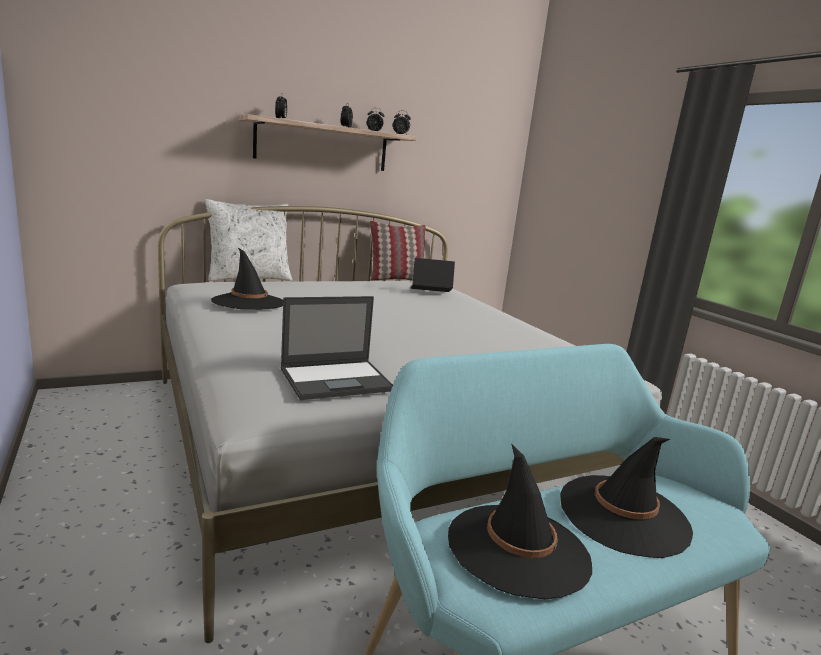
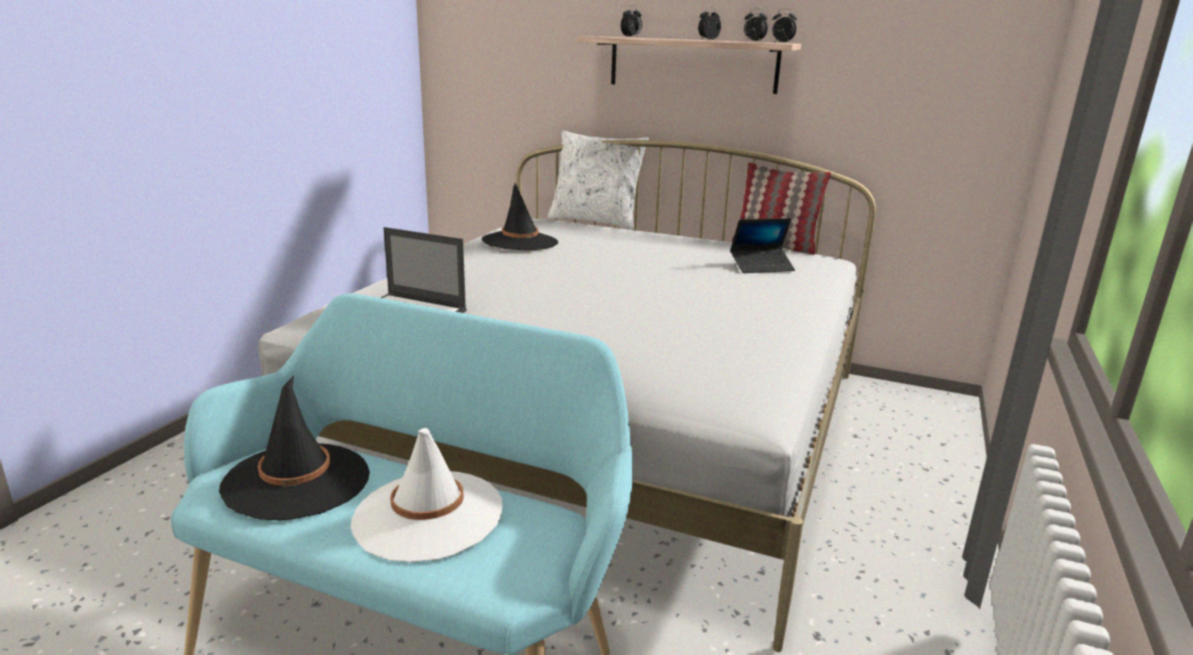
camera: 50 degrees right, 5 degrees up
(430, 293) = (761, 267): laptop -> laptop turned 120 degrees clockwise
(623, 515) = (428, 515): black hat -> white hat

